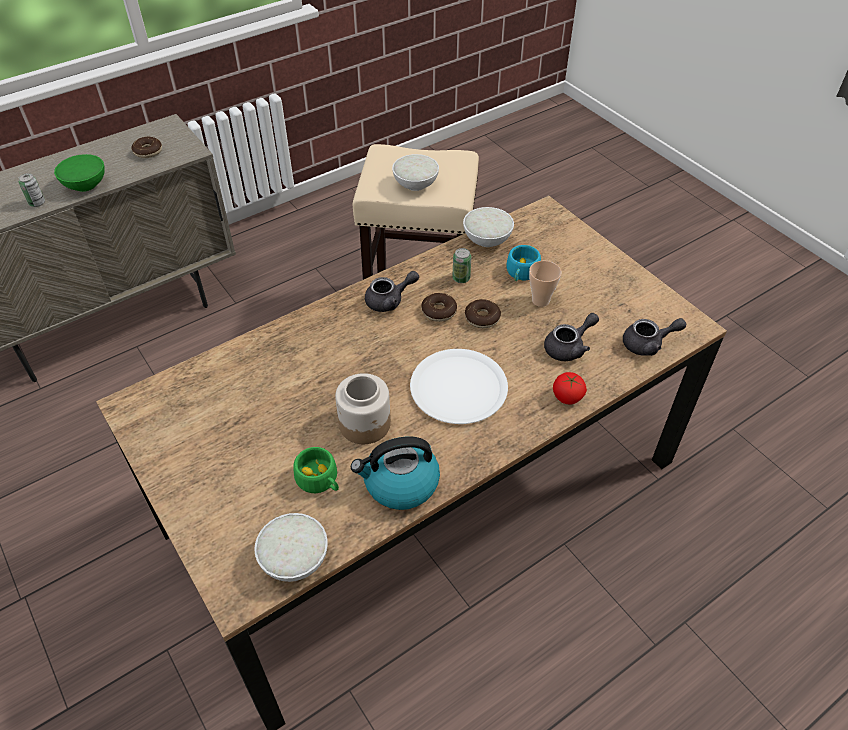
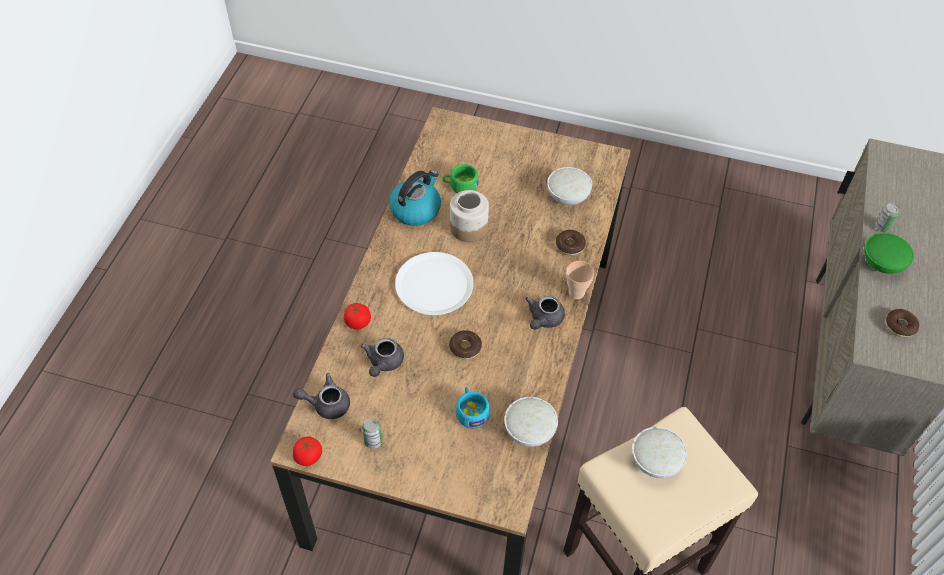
camera: 140 degrees right, 5 degrees up
(296, 559) = (433, 148): white bowl -> white bowl (567, 197)
(439, 311) = (501, 333): donut -> donut (570, 246)
(461, 278) = (513, 374): can -> can (373, 441)
(540, 300) = (435, 393): cup -> cup (576, 293)
(648, 344) = (326, 404): grey teapot -> grey teapot turned 45 degrees clockwise
(689, 315) = (308, 456): none -> tomato

